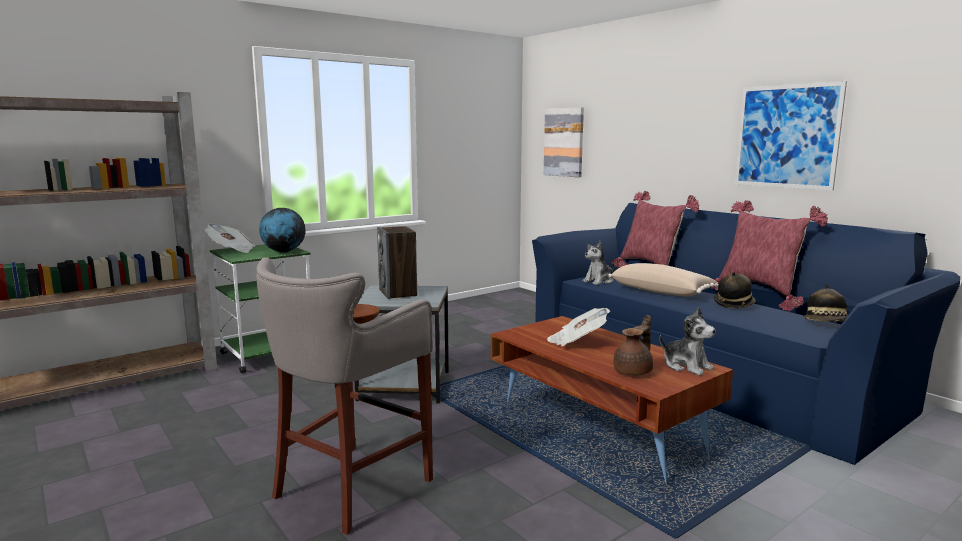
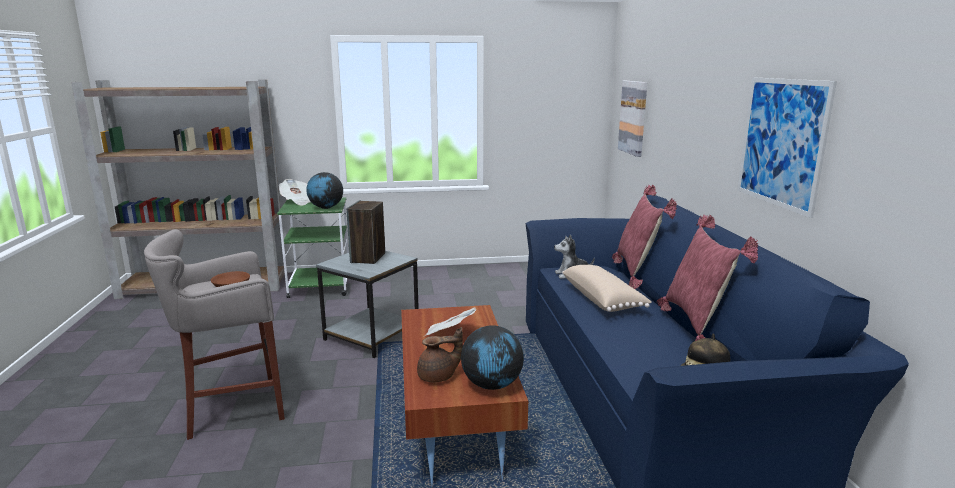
camera: 30 degrees right, 5 degrees up
(686, 366) = (492, 385): plush toy -> globe
(734, 304) = (644, 330): hat -> none

